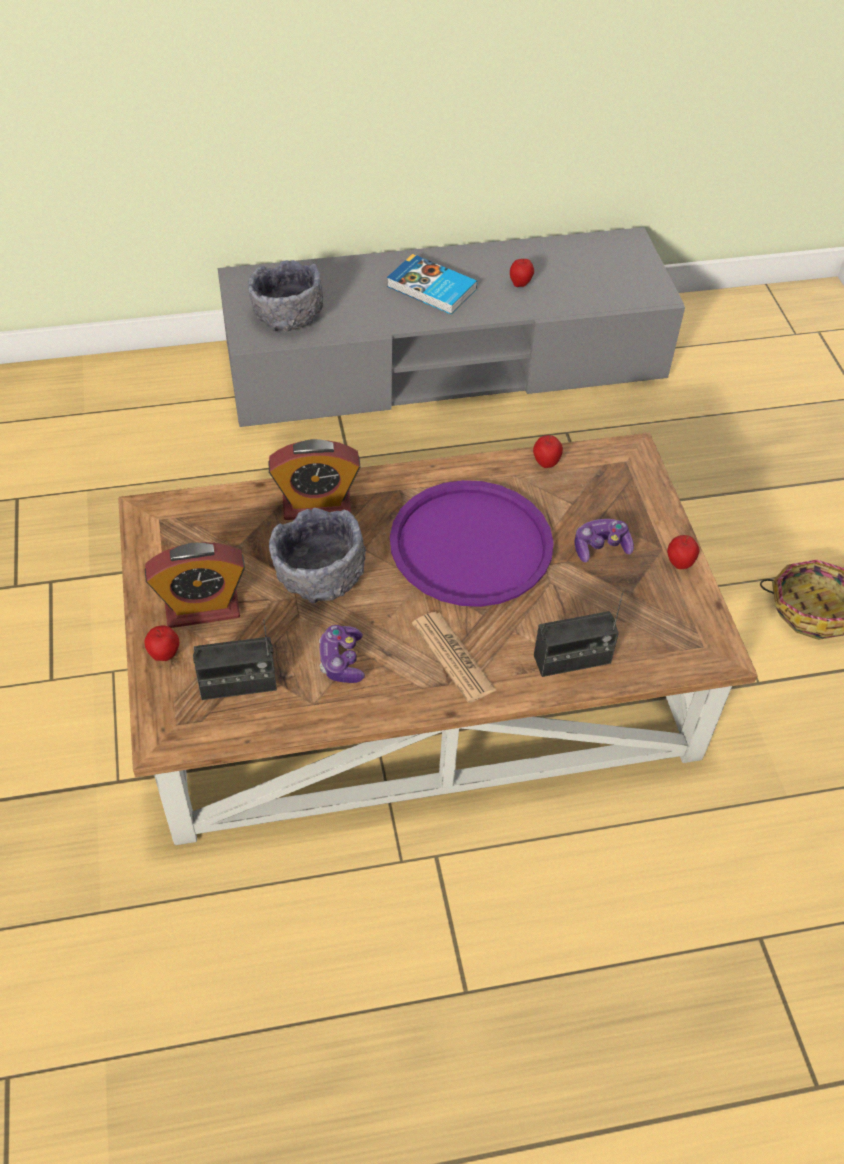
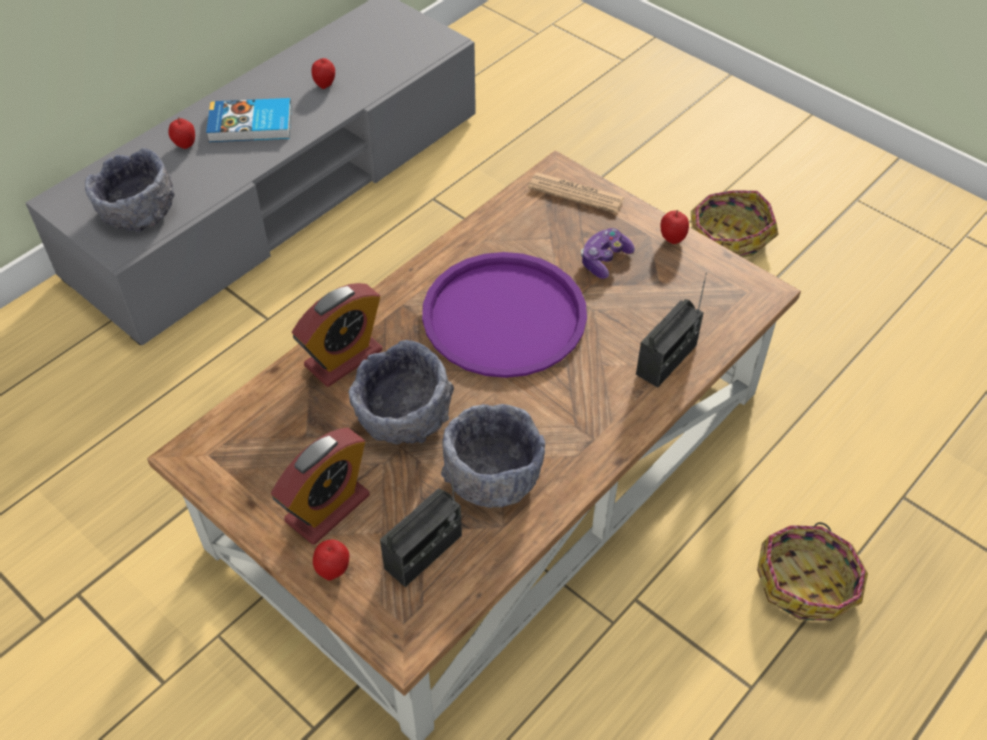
camera: 35 degrees left, 0 degrees up
(342, 661) = (492, 475): game controller -> grey bowl
(453, 657) = (577, 415): newspaper -> newspaper (576, 193)
(545, 463) = (500, 217): apple -> apple (185, 145)
(597, 945) = (807, 582): none -> basket

